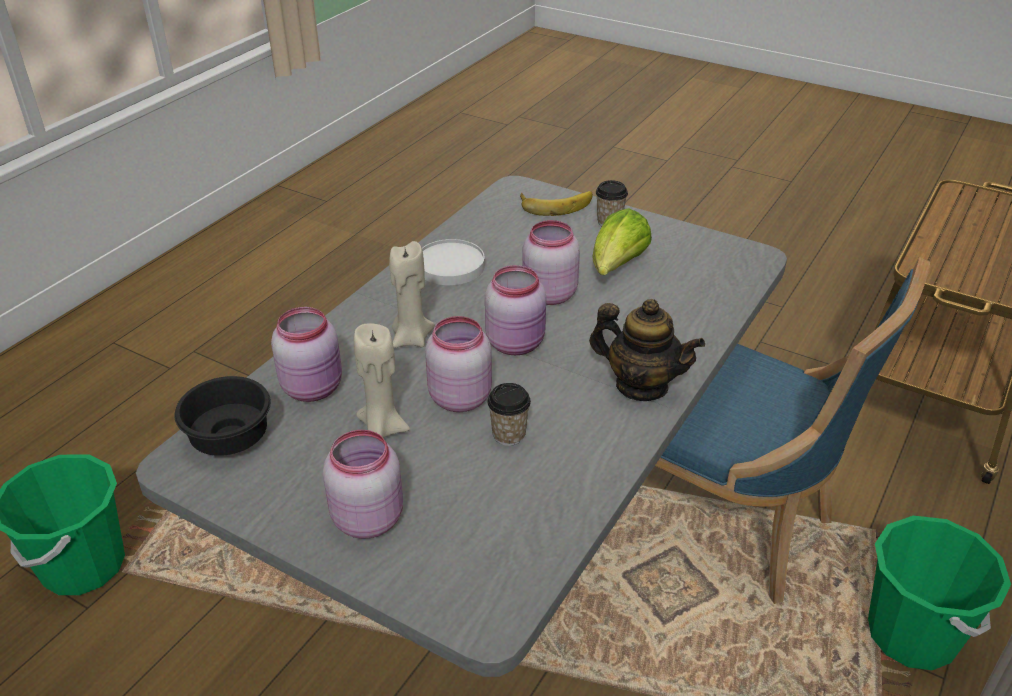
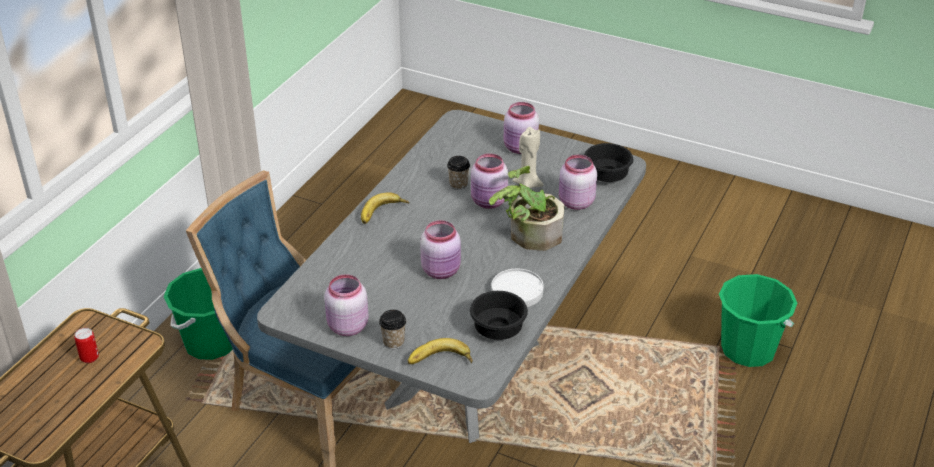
camera: 175 degrees right, 0 degrees up
(411, 338) = (528, 234): beige candle -> potted plant
(482, 228) = (500, 330): none -> black bowl
(517, 343) = (460, 235): pink jar -> pink jar (346, 327)
(617, 266) = (391, 297): lettuce -> none
(641, 385) = (383, 213): teapot -> banana
(975, 259) = (89, 358): none -> can

